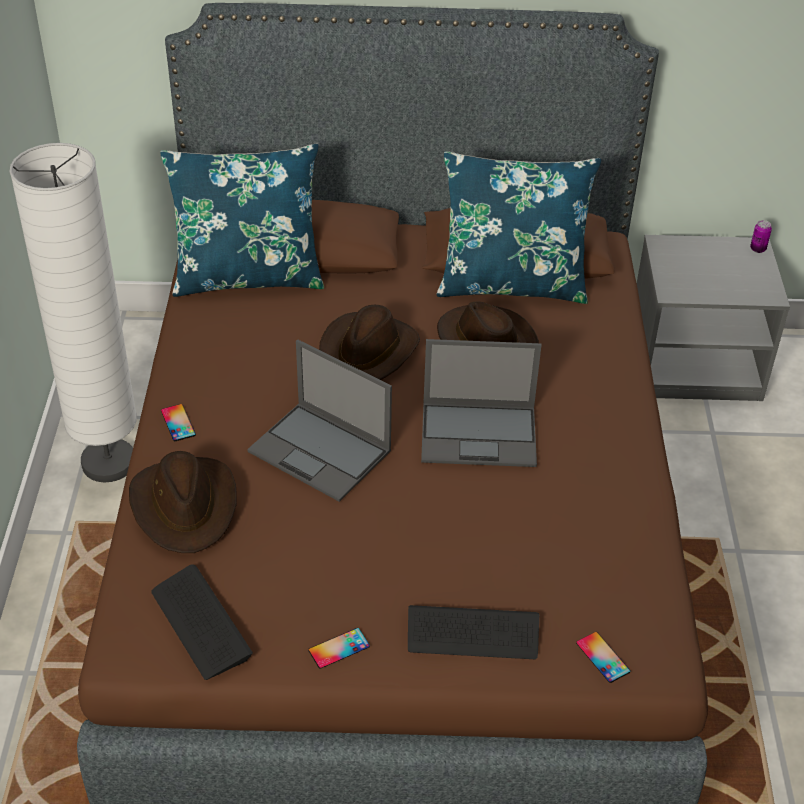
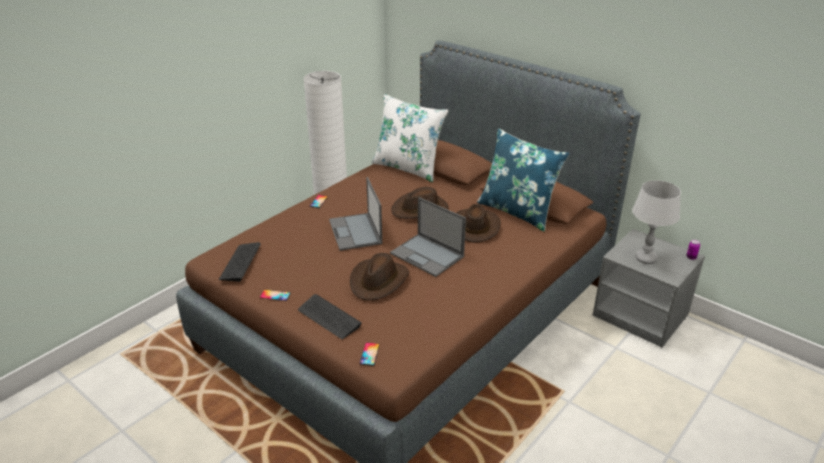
camera: 40 degrees right, 10 degrees down
(185, 506) = (285, 226): brown hat -> brown hat (379, 281)
(248, 277) = (408, 167): blue pillow -> white pillow
(710, 279) = (645, 258): none -> grey table lamp

